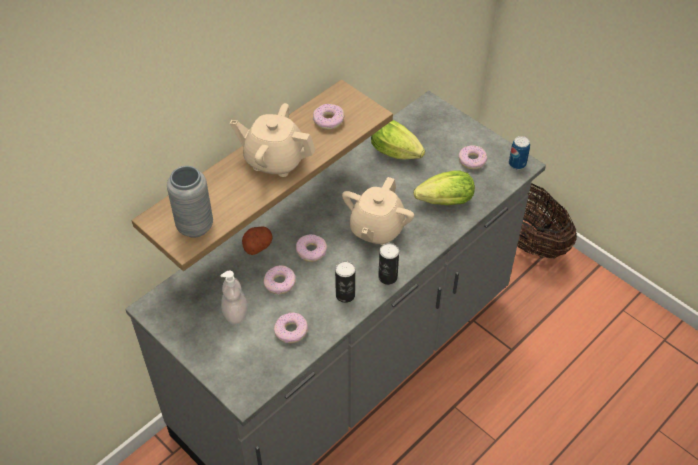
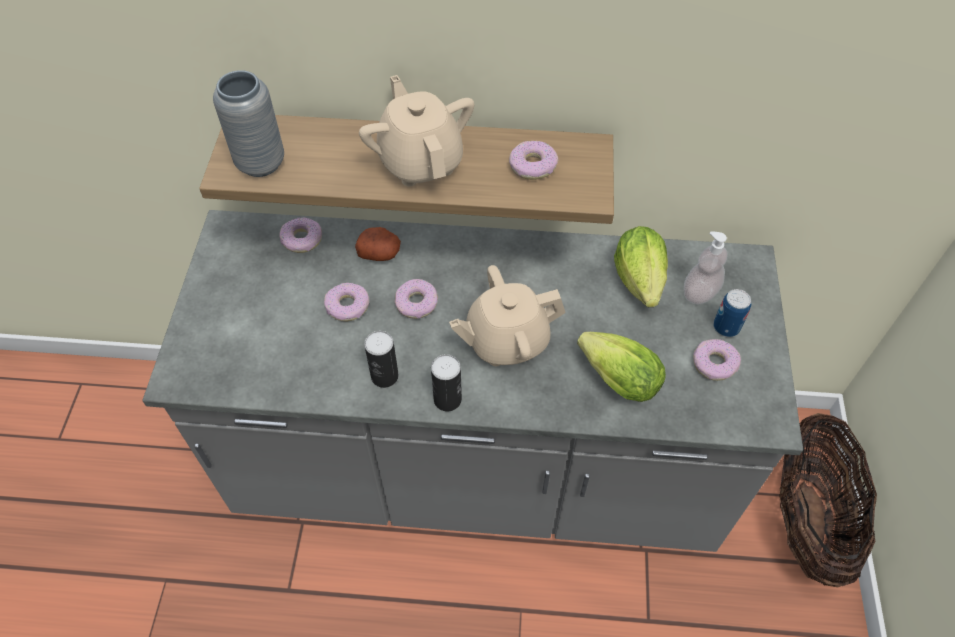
camera: 50 degrees right, 5 degrees up
(235, 313) = (275, 297): soap dispenser -> soap dispenser (700, 293)
(291, 331) = (292, 361): donut -> donut (302, 240)
(517, 164) = (765, 416): can -> can (726, 327)

